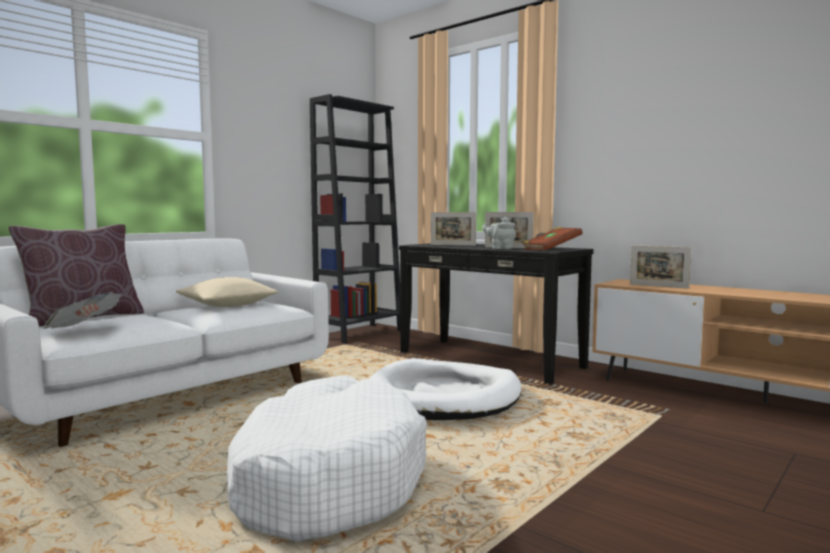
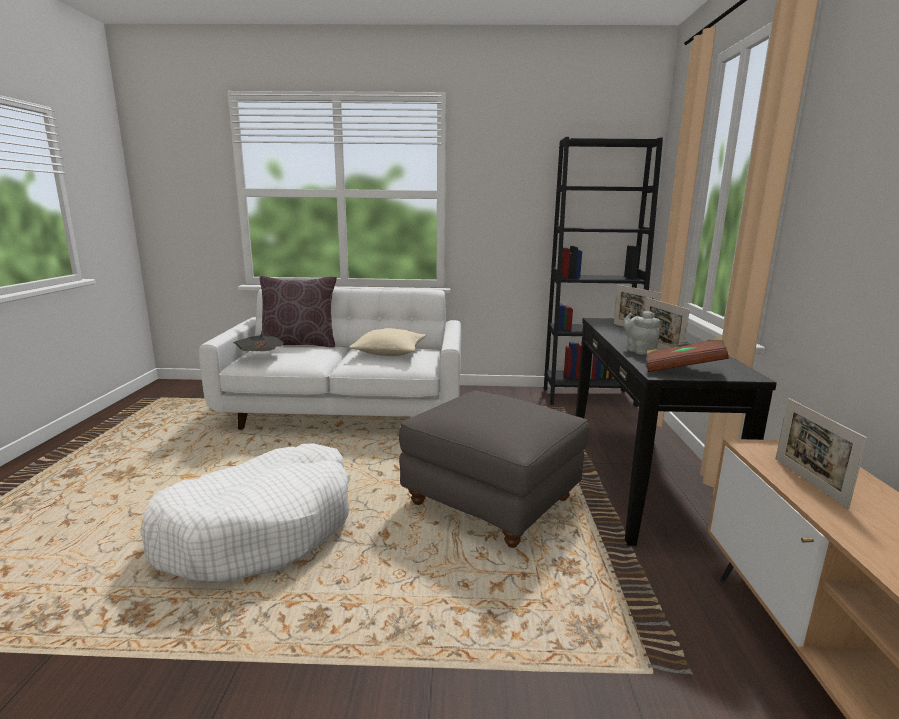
camera: 50 degrees right, 10 degrees up
(444, 396) = (492, 502): white dog bed -> grey ottoman

